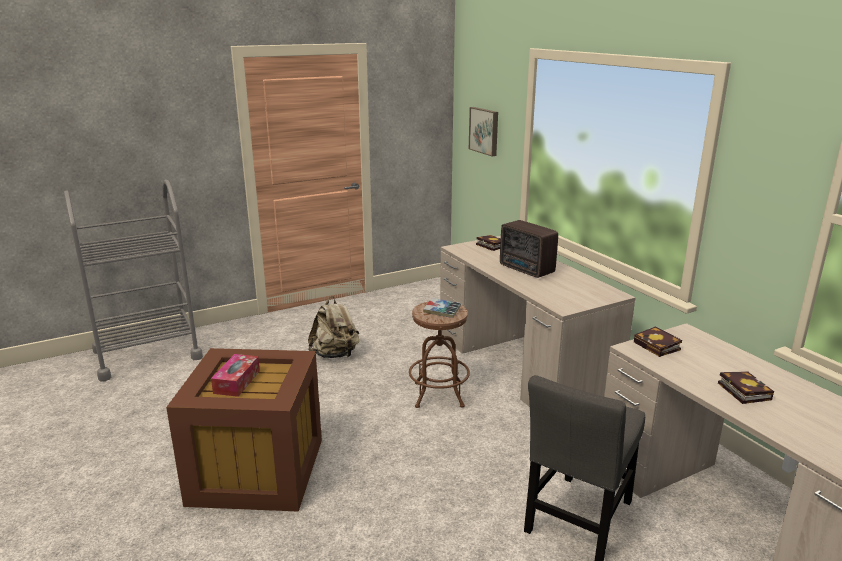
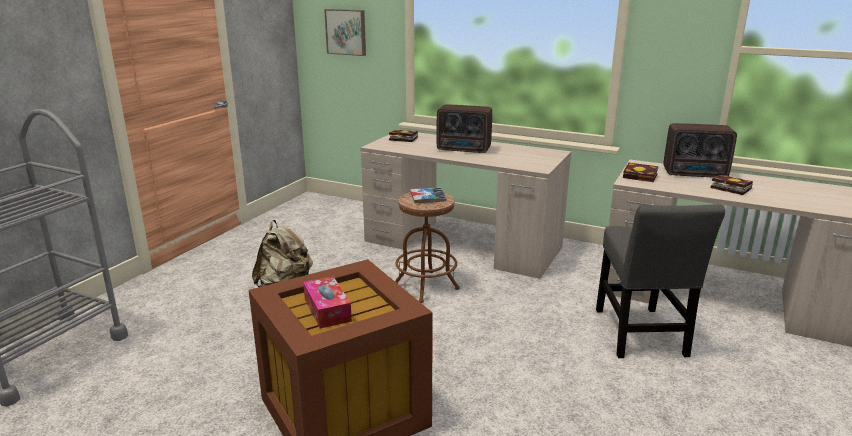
camera: 35 degrees left, 0 degrees up
(734, 362) = (696, 174): none -> radio

